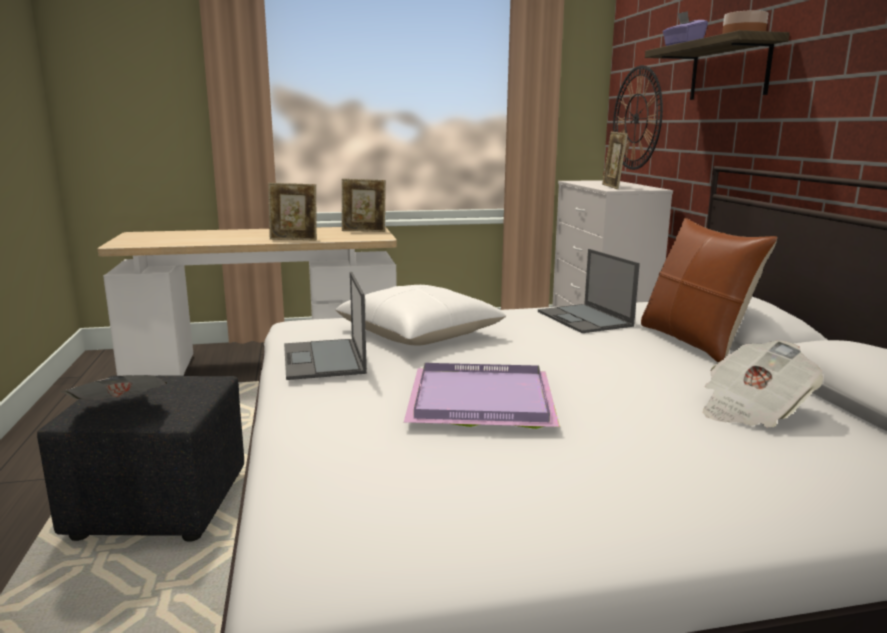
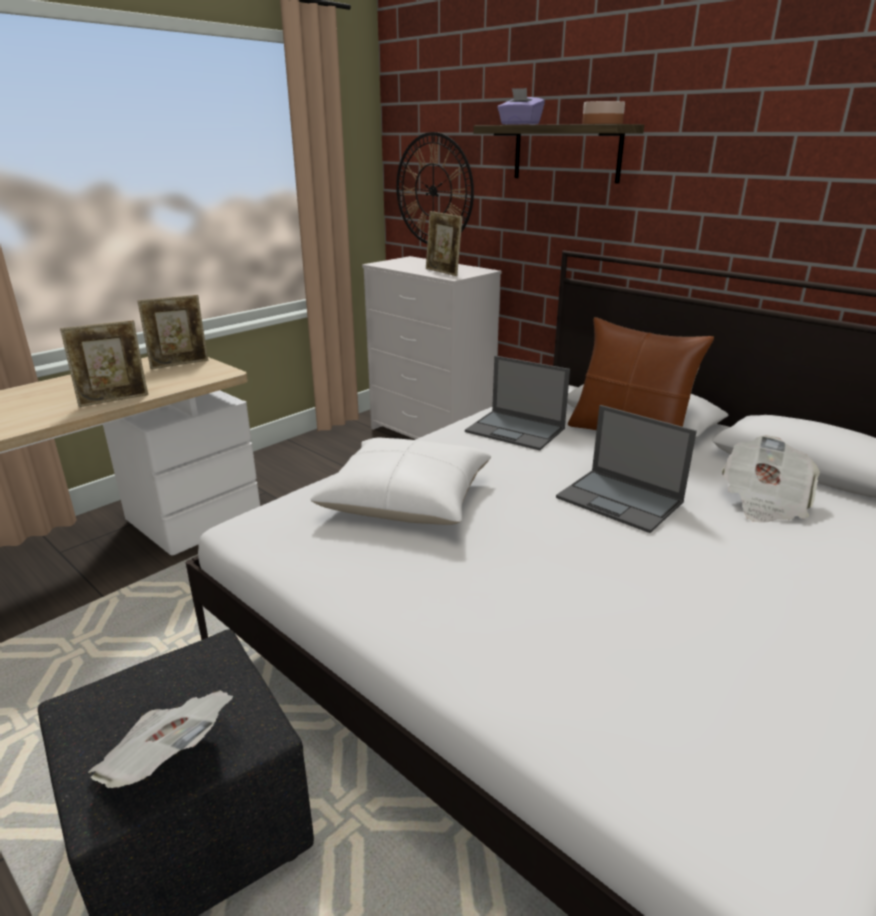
camera: 35 degrees left, 10 degrees up
(324, 360) = (376, 576): laptop -> laptop (621, 500)
(483, 402) = (597, 572): purple tray -> none

